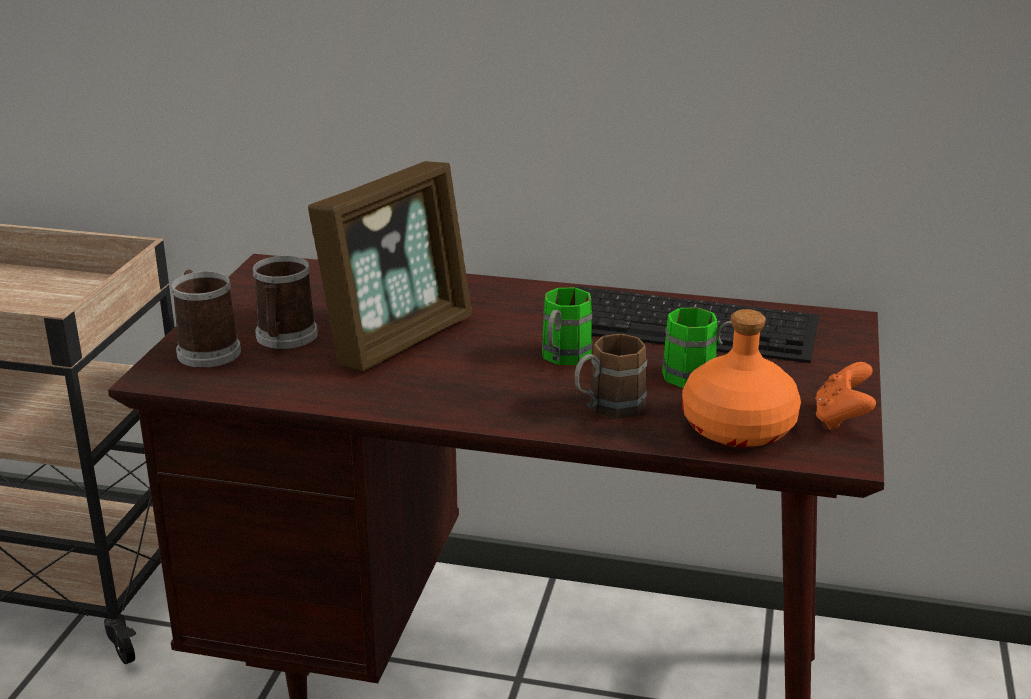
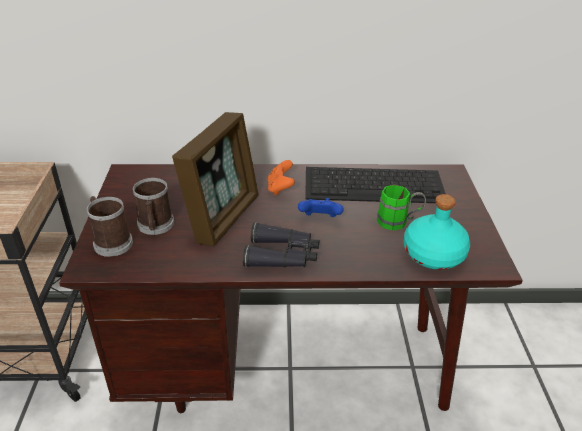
camera: 15 degrees left, 10 degrees up
(472, 398) = (283, 255): none -> black binoculars
(562, 359) = (320, 219): green mug -> blue game controller
(607, 409) = (359, 252): brown mug -> none
(736, 427) = (432, 254): orange bottle -> turquoise bottle
(841, 419) = (481, 240): orange game controller -> orange game controller (280, 188)

